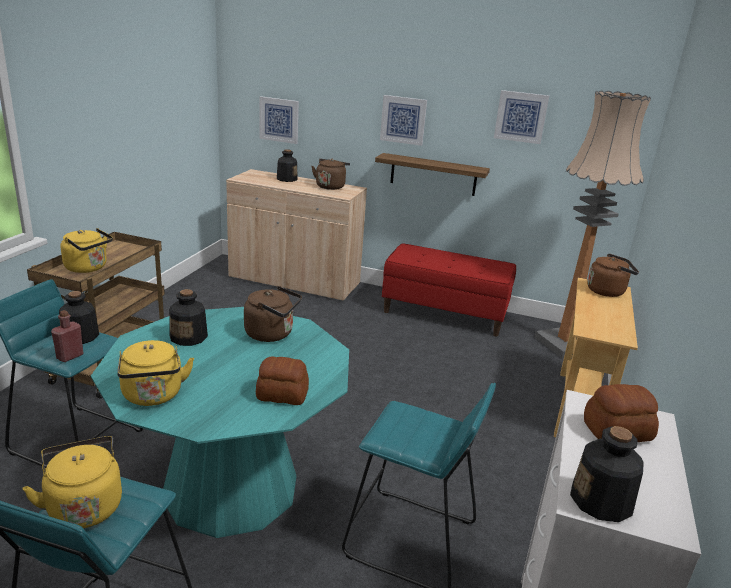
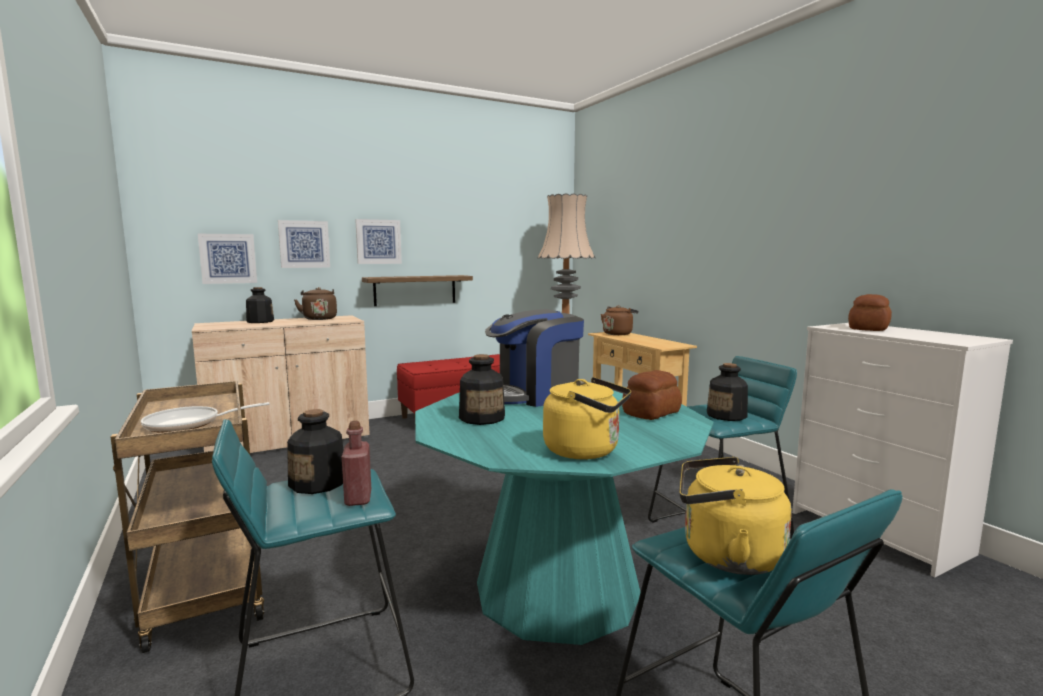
camera: 45 degrees left, 15 degrees down
(88, 268) = (189, 424): yellow kettle -> frying pan
(272, 334) = (534, 395): brown kettle -> coffee machine
(521, 117) = (480, 227): picture -> picture (304, 244)
(601, 501) = (955, 340): bottle -> bottle (727, 415)

